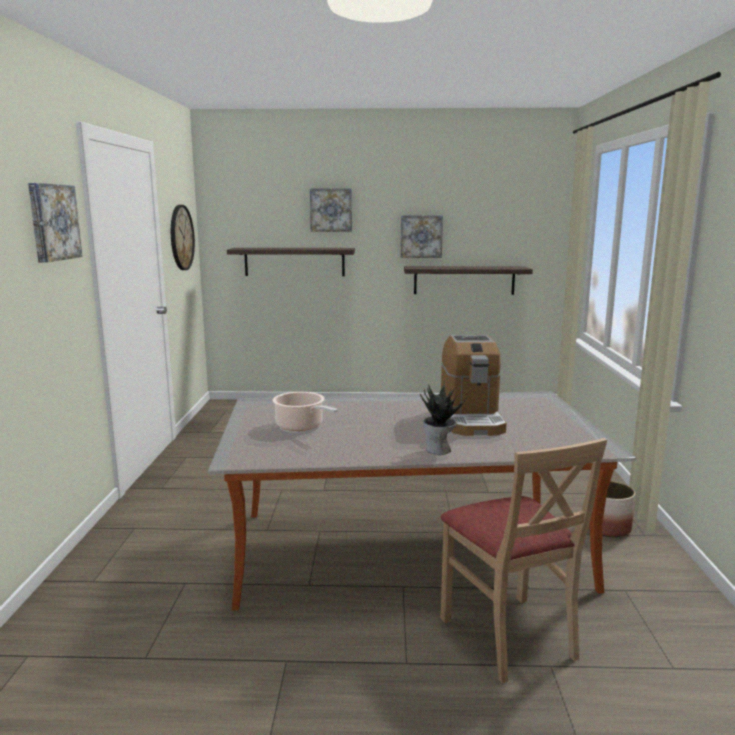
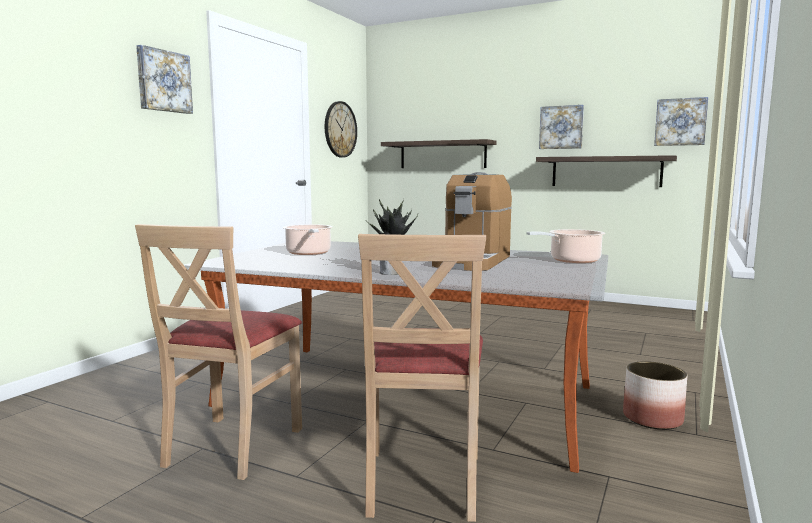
camera: 25 degrees right, 5 degrees down
(312, 649) = (232, 445): none -> beige chair
(331, 210) = (476, 105): picture -> picture (680, 122)
(542, 406) = (572, 260): none -> cooking pot

